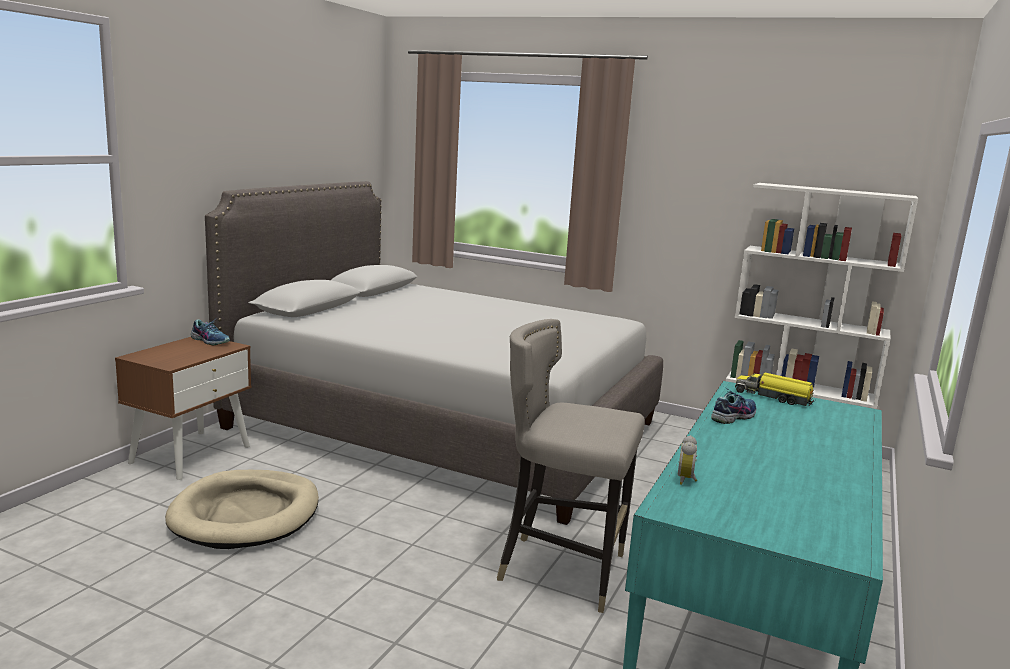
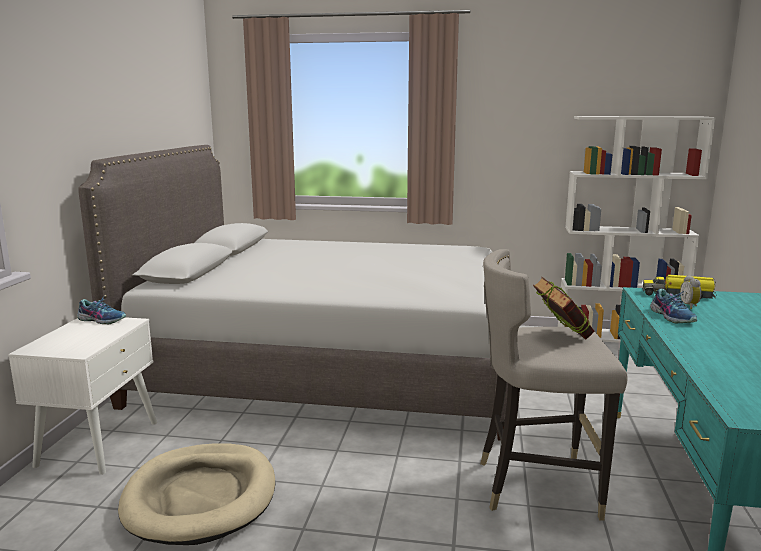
camera: 15 degrees left, 0 degrees up
(191, 454) = (98, 442): brown nightstand -> white nightstand
(592, 417) = (561, 337): none -> book
(687, 480) = (721, 382): alarm clock -> alarm clock (690, 306)
(733, 416) = (672, 316): shoe -> shoe turned 135 degrees clockwise

